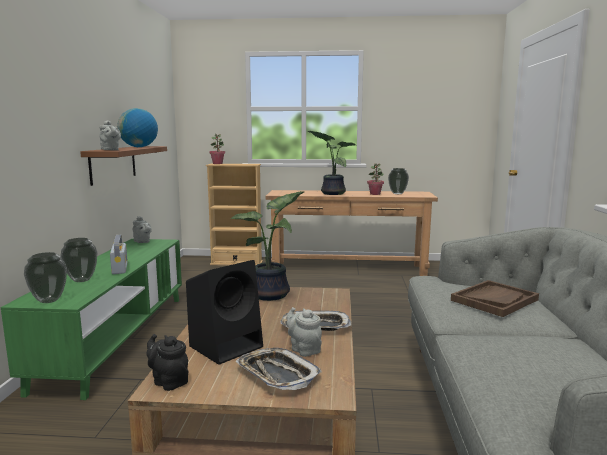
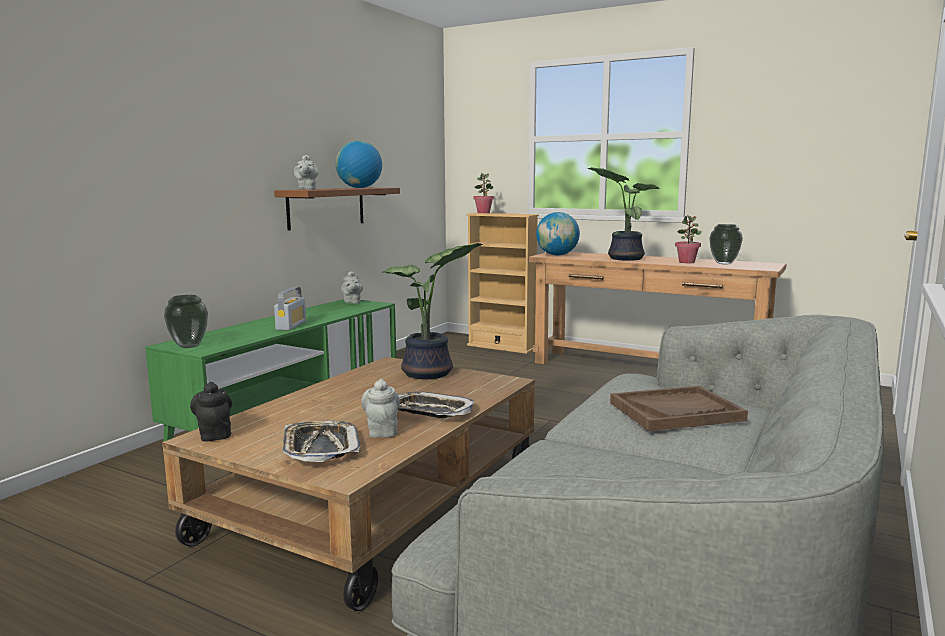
camera: 25 degrees right, 0 degrees up
(81, 280) = (240, 332): vase -> none
(227, 346) = (310, 414): black speaker -> none
(283, 193) = (557, 255): none -> globe

